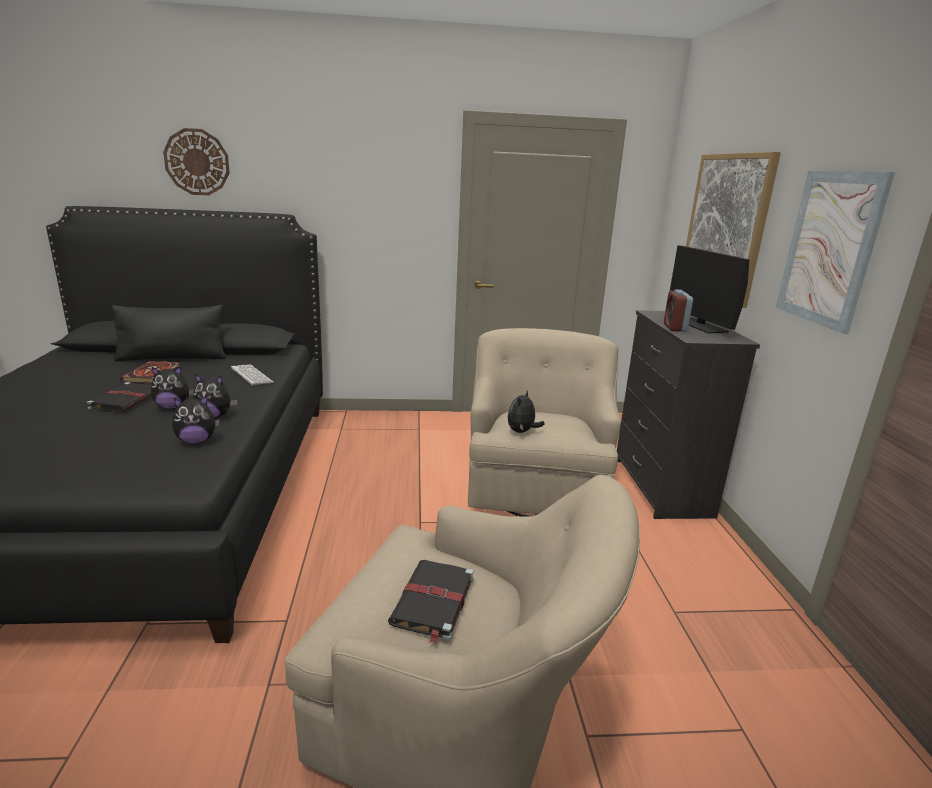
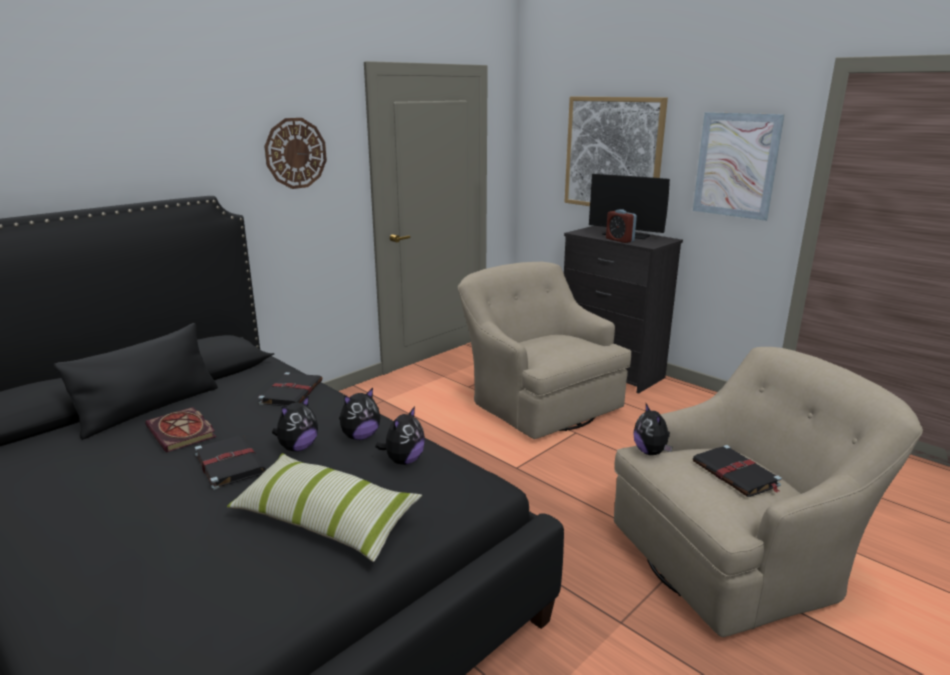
camera: 40 degrees left, 0 degrees up
(82, 450) = (325, 519): none -> pillow
(197, 162) = (70, 143): wall clock -> wall clock (295, 153)
(252, 375) = (292, 392): keyboard -> black book
(522, 432) = (560, 356): plush toy -> plush toy (651, 452)

